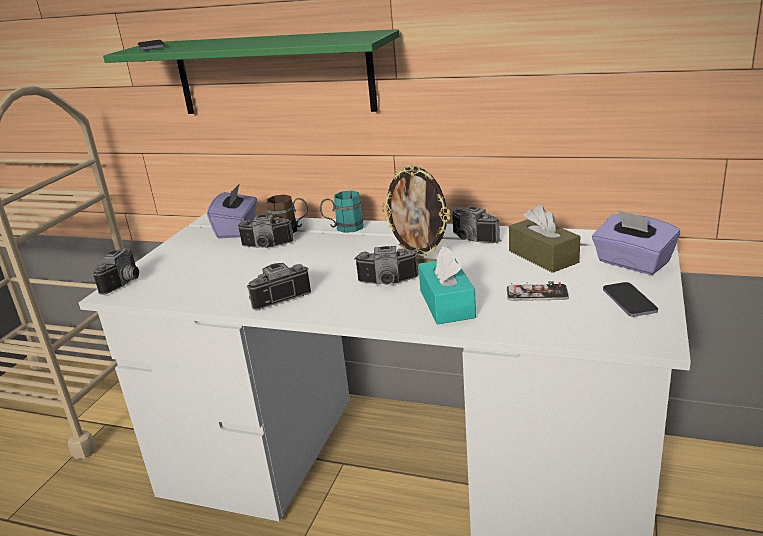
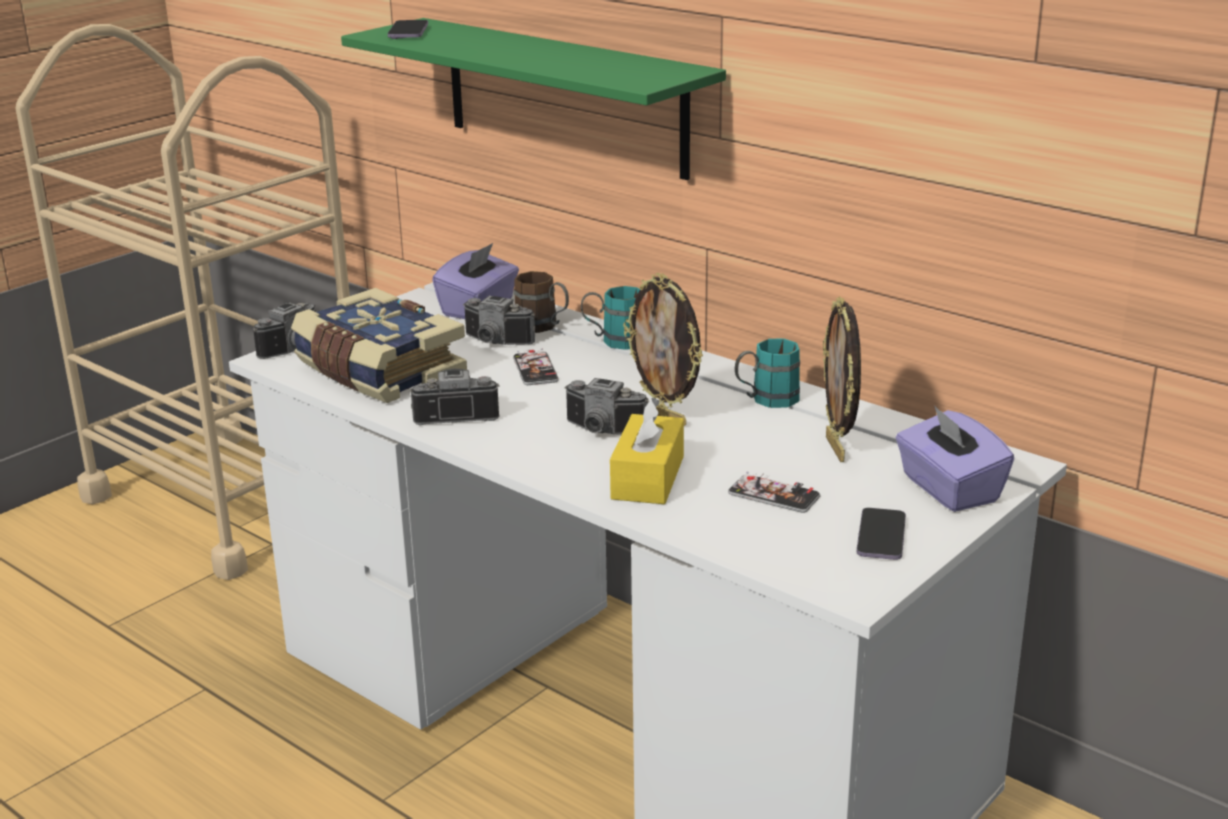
camera: 20 degrees right, 0 degrees up
(198, 283) = (377, 372): none -> book
(308, 256) = (535, 370): none -> phone
(447, 304) = (648, 477): turquoise tissue box -> yellow tissue box
(470, 240) = (766, 400): camera -> turquoise mug
(543, 256) = (837, 449): brown tissue box -> picture frame

